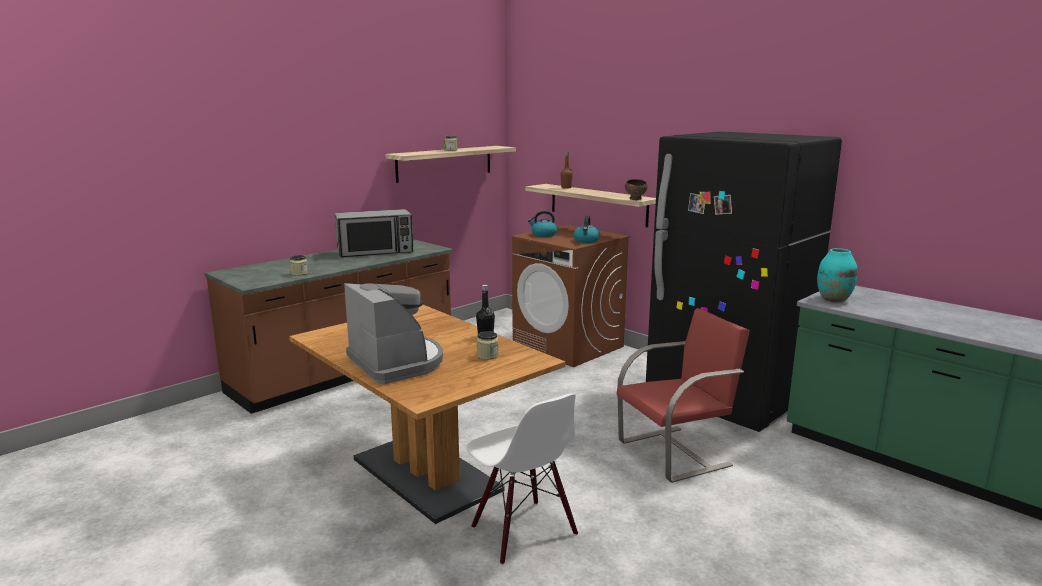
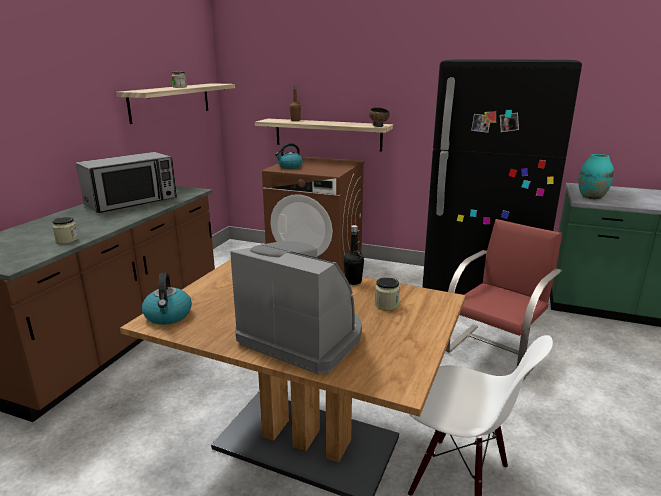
camera: 25 degrees left, 5 degrees up
(586, 241) = (336, 168): kettle -> kettle (168, 316)

